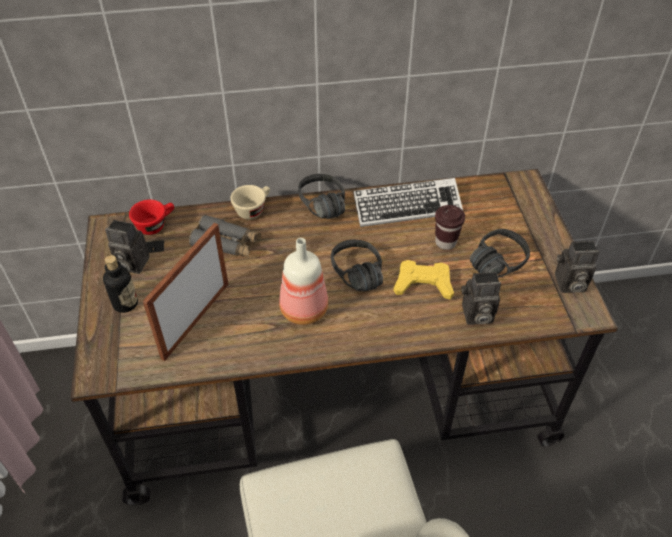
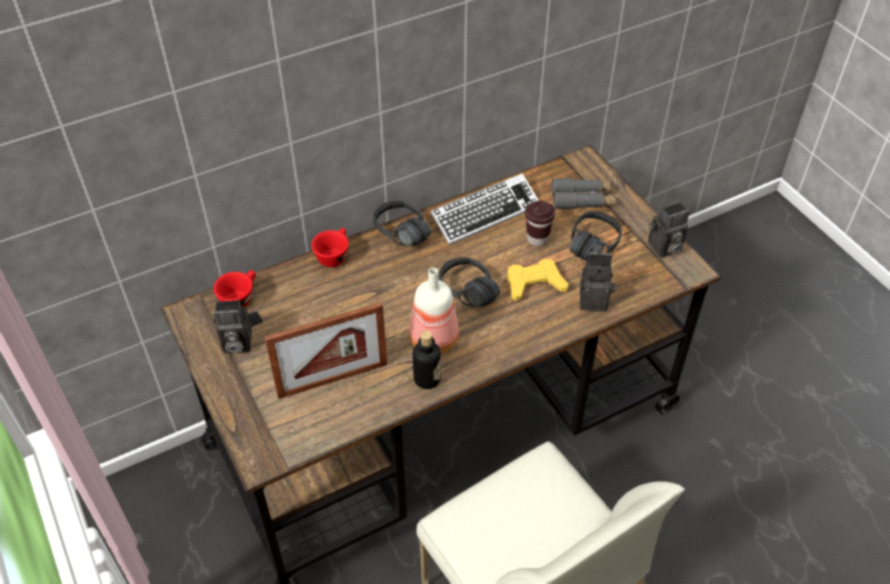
camera: 20 degrees left, 0 degrees up
(125, 303) = (252, 384): bottle -> bottle (427, 379)
(196, 320) = (333, 380): picture frame -> picture frame turned 120 degrees counterclockwise
(227, 244) = (325, 297): grey binoculars -> grey binoculars (582, 200)
(253, 209) = (334, 255): beige cup -> red cup
(476, 315) = (595, 300): camera -> camera turned 150 degrees counterclockwise

